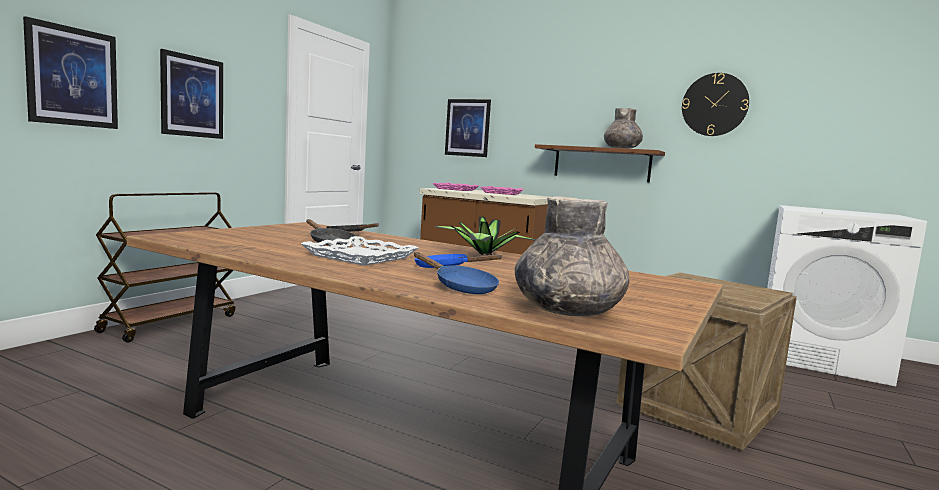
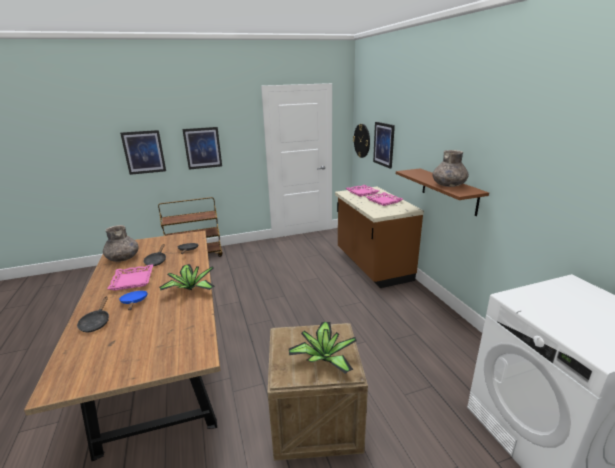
camera: 45 degrees right, 15 degrees up
(359, 257) = (132, 280): white tray -> pink tray
(460, 287) = (96, 322): blue frying pan -> black frying pan
(567, 311) = (76, 359): grey vase -> grey vase (123, 258)
(714, 104) = (531, 155): wall clock -> wall clock (362, 140)
(732, 289) = (323, 358): none -> potted plant

